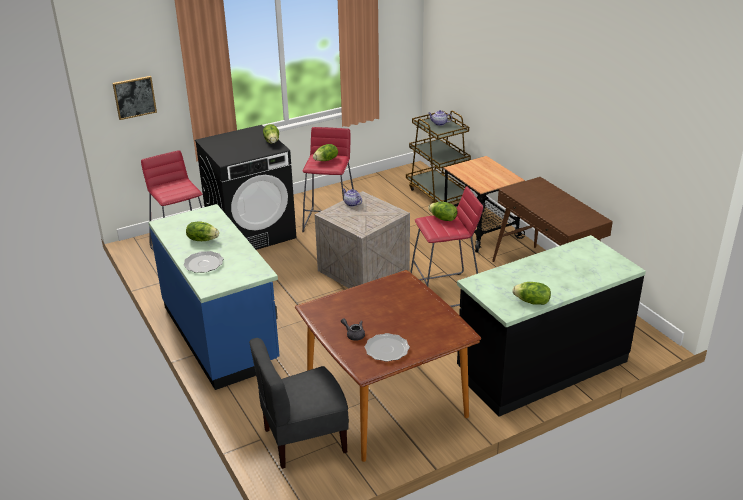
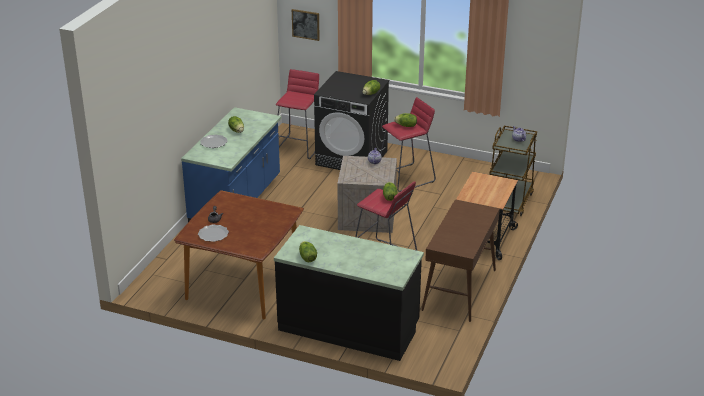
camera: 50 degrees right, 0 degrees up
(304, 440) = (181, 273): grey chair -> none

